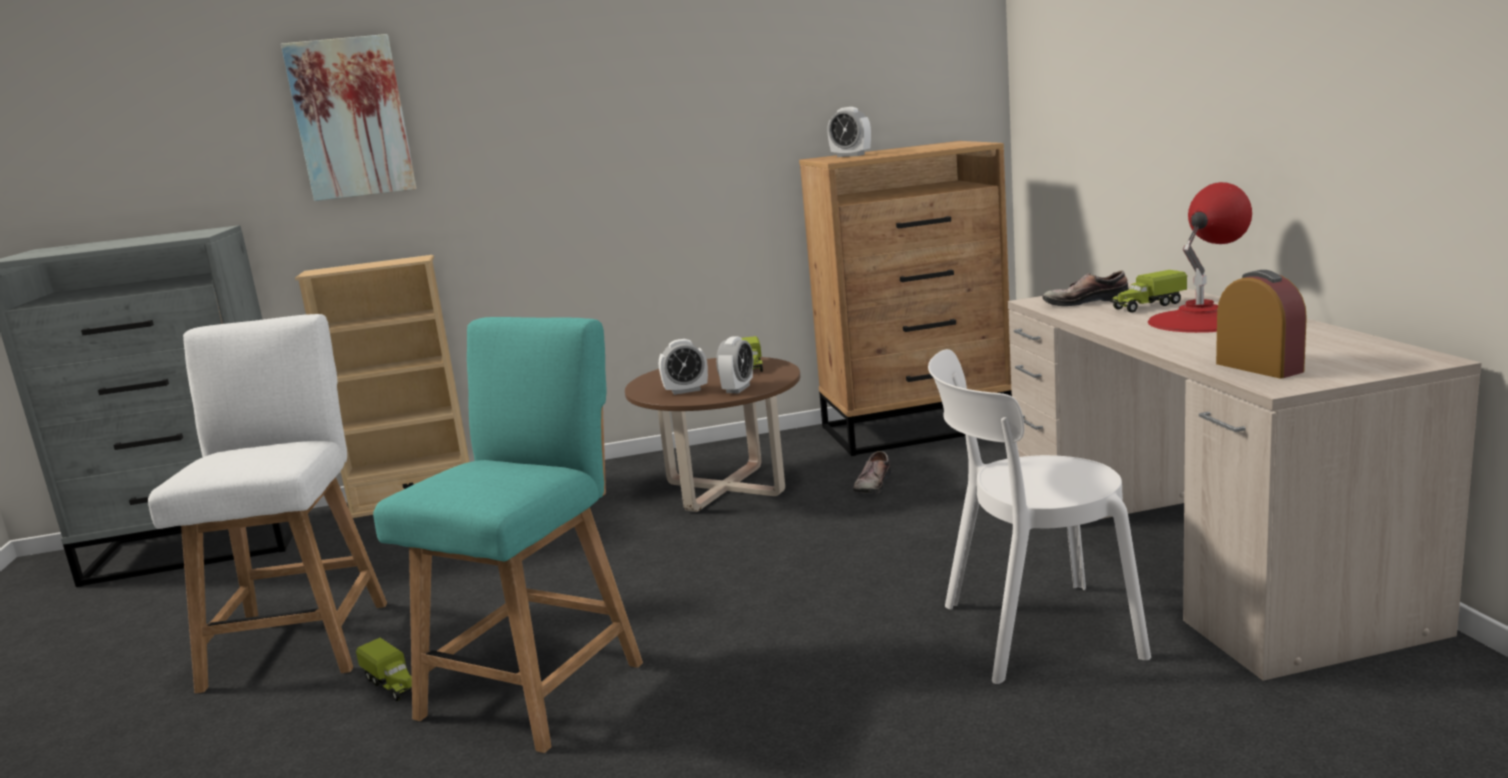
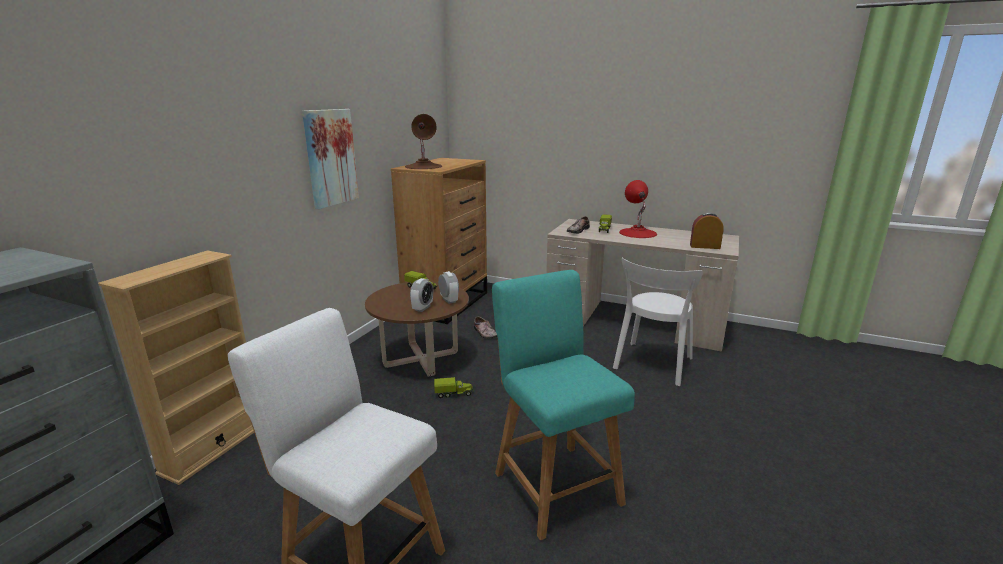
camera: 55 degrees left, 5 degrees up
(351, 118) = (128, 137): picture -> picture (330, 157)
(393, 685) = (487, 536): toy truck -> toy truck (454, 393)
(850, 156) = (423, 166): alarm clock -> brown table lamp

